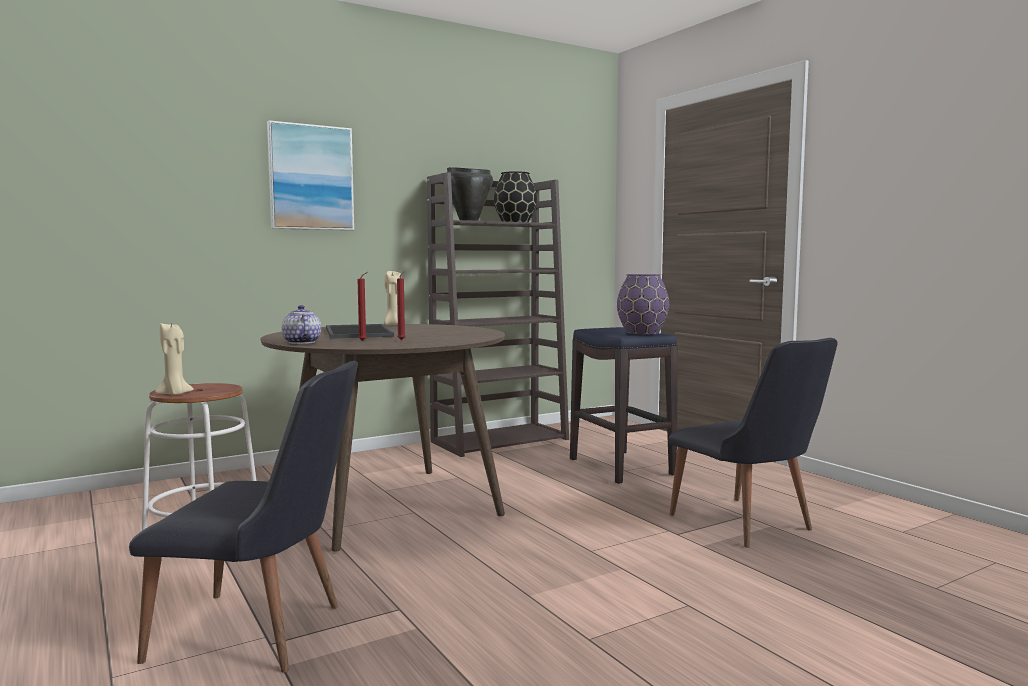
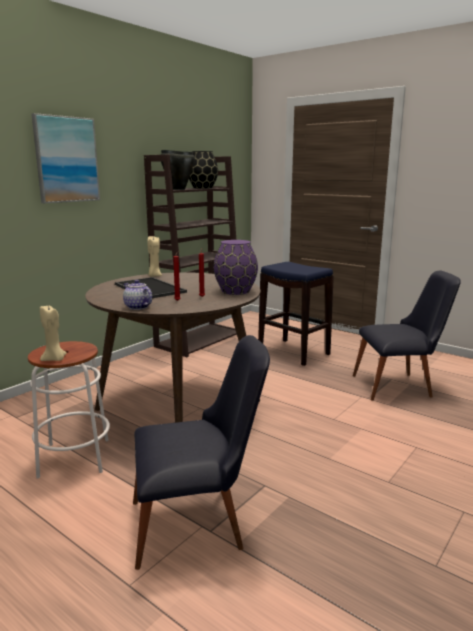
camera: 20 degrees left, 10 degrees up
(643, 333) = (312, 268): purple vase -> purple vase (236, 291)
(749, 526) = (399, 386): black chair -> black chair turned 45 degrees counterclockwise

